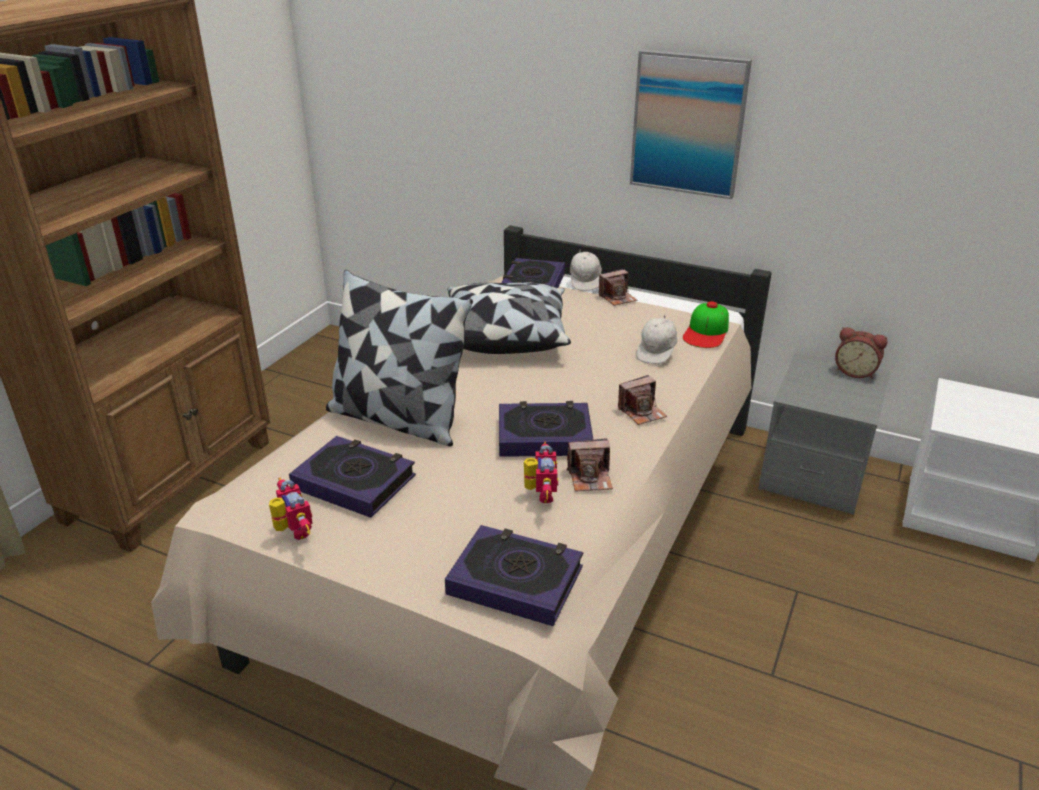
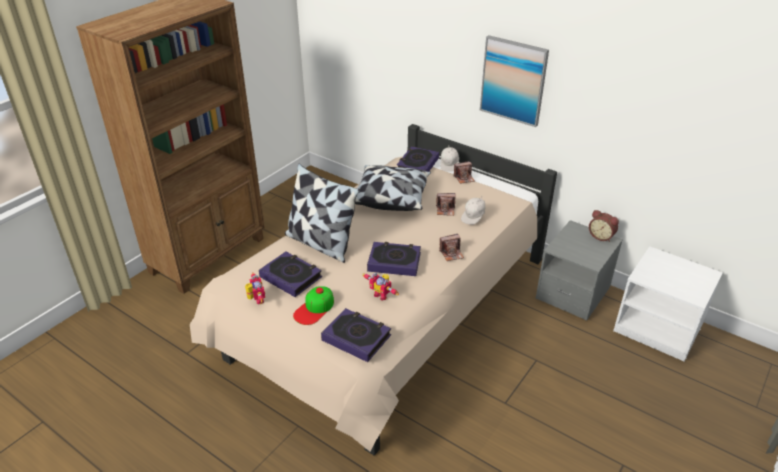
camera: 10 degrees right, 5 degrees up
(540, 494) = (382, 295): toy robot -> toy robot turned 120 degrees clockwise
(590, 478) = (410, 288): camera -> camera (445, 210)
(706, 332) = (508, 206): cap -> cap (314, 308)

